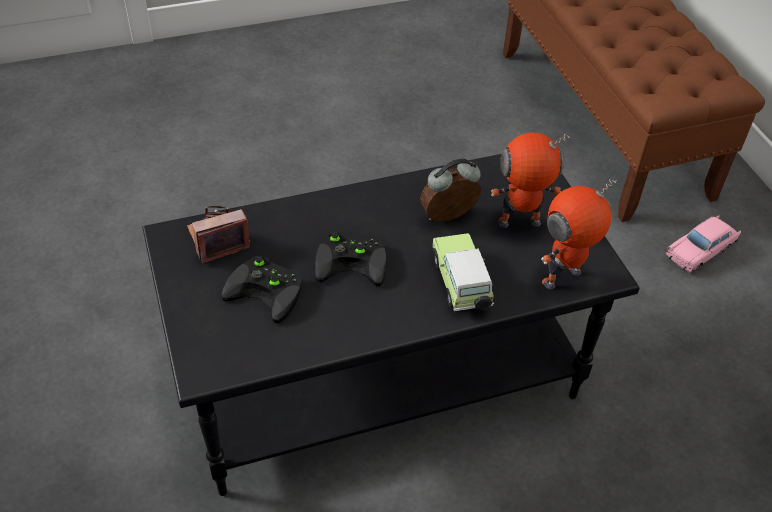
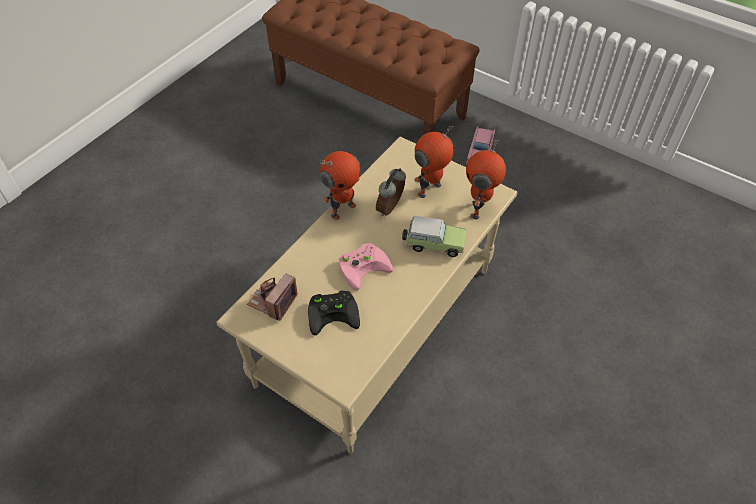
camera: 35 degrees left, 5 degrees up
(353, 261) = (364, 265): black game controller -> pink game controller
(379, 378) = (378, 328): black coffee table -> beige coffee table
(390, 188) = (342, 209): none -> toy robot
(461, 285) = (433, 244): toy car -> toy car turned 150 degrees clockwise

